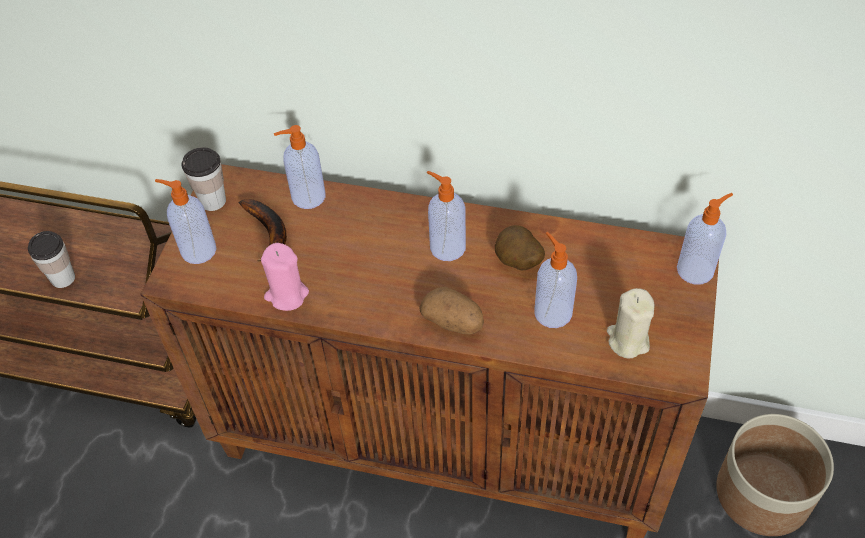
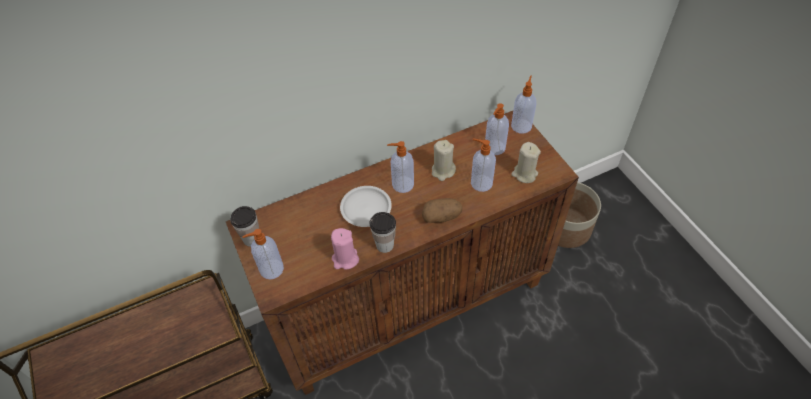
camera: 40 degrees left, 0 degrees up
(63, 278) = (166, 350): cup -> cup (384, 245)
(269, 232) = (302, 235): banana -> none
(307, 197) = (304, 204): soap dispenser -> soap dispenser (494, 148)
(371, 249) = (366, 209): none -> white plate
(517, 263) = (443, 171): potato -> beige candle

